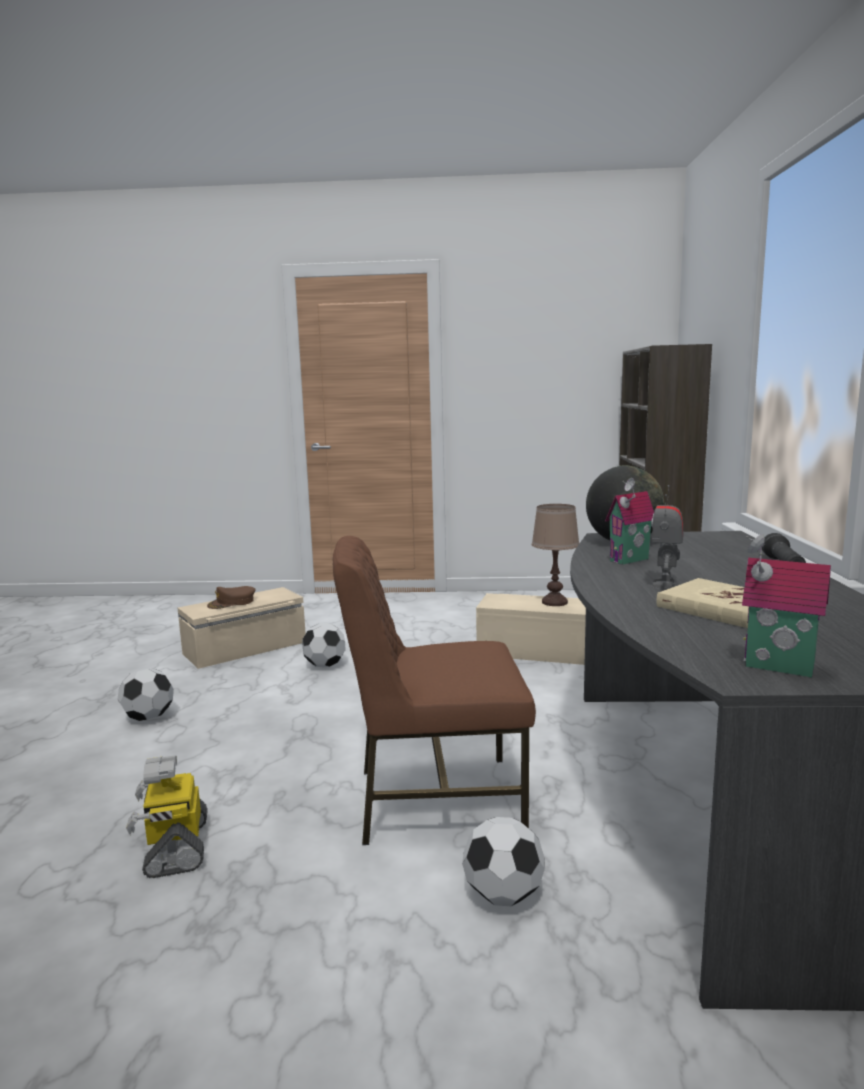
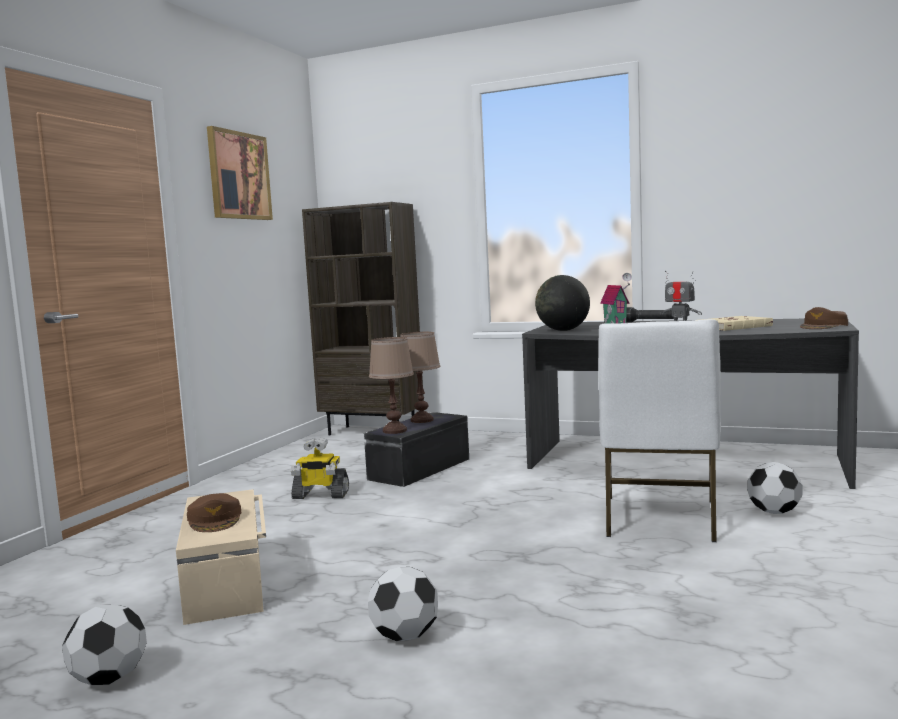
camera: 70 degrees left, 5 degrees down
(175, 847) = (712, 607): toy robot -> toy robot (320, 495)
(325, 665) = (350, 542): football -> football (109, 679)
(435, 800) = (659, 518): brown chair -> white chair
(501, 600) = (394, 431): none -> brown table lamp
(534, 324) = (239, 176): none -> picture
(538, 650) = (418, 469): beige storage box -> black storage box
(778, 668) = (824, 326): toy house -> brown cap

